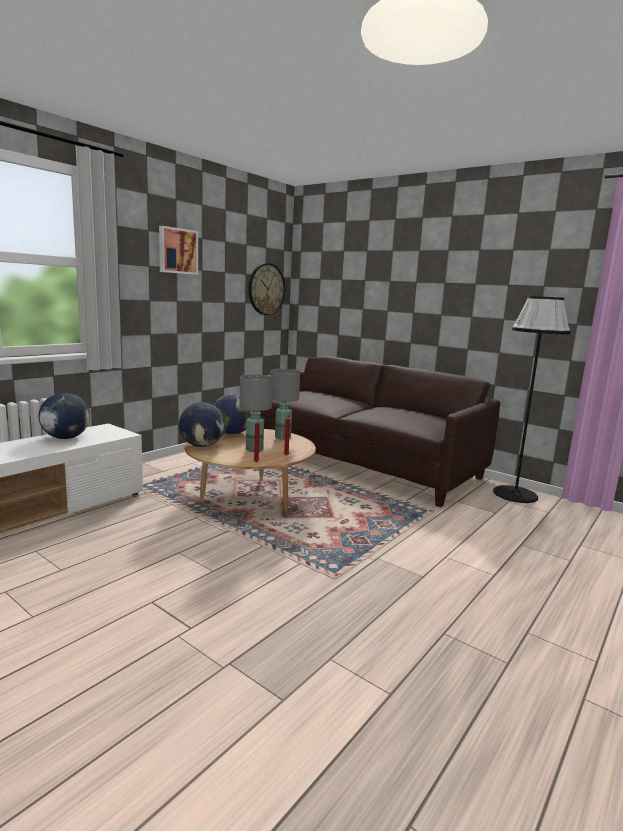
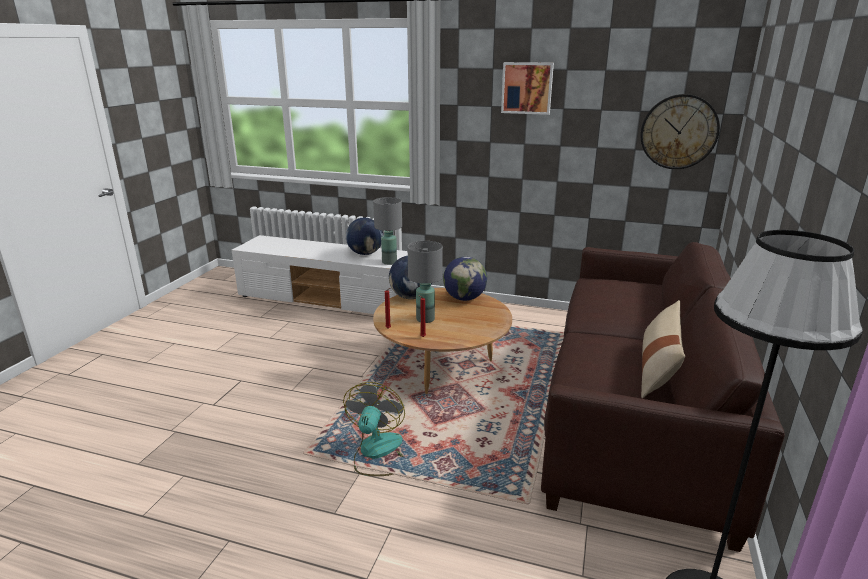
camera: 70 degrees right, 10 degrees up
(283, 437) = (483, 322): grey table lamp -> grey table lamp (389, 262)
(355, 546) = (378, 453): none -> fan
(410, 411) = (657, 368): none -> beige pillow

